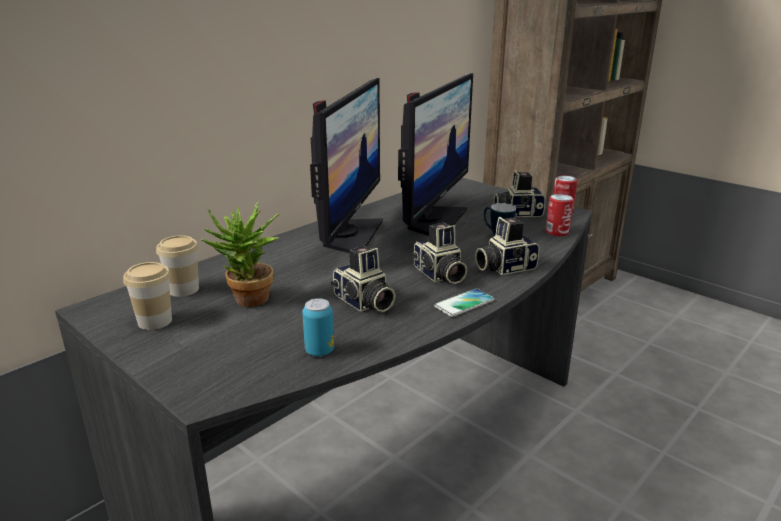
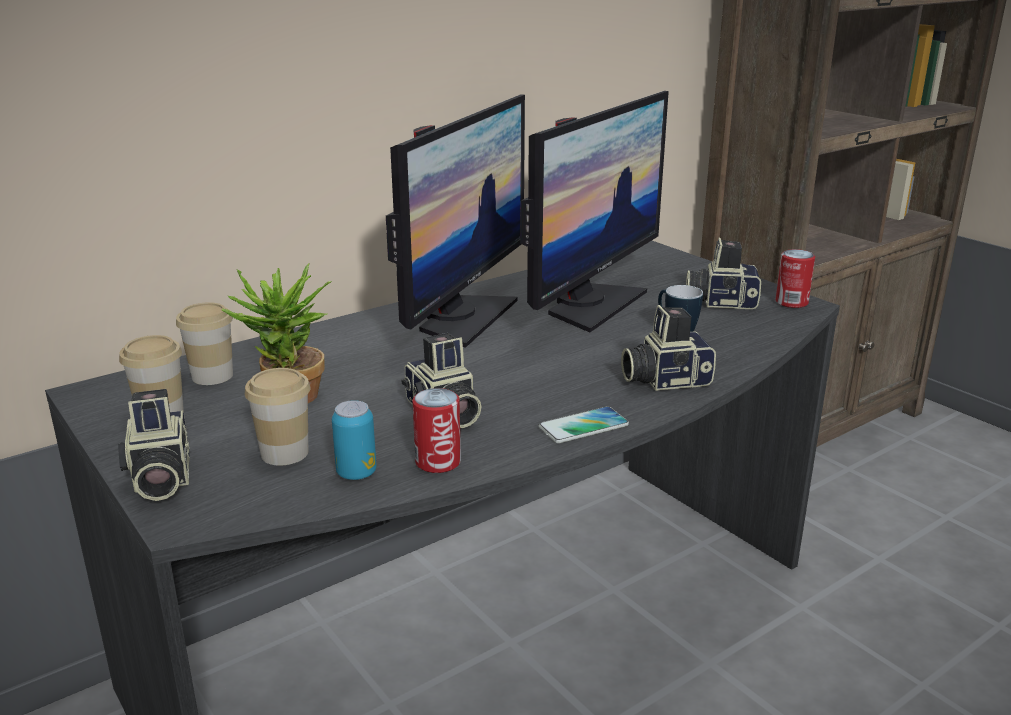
camera: 10 degrees right, 0 degrees up
(260, 341) = (284, 453): none -> cup
(439, 275) = (564, 383): camera -> camera (159, 478)
(557, 232) = (768, 334): can -> can (438, 462)

